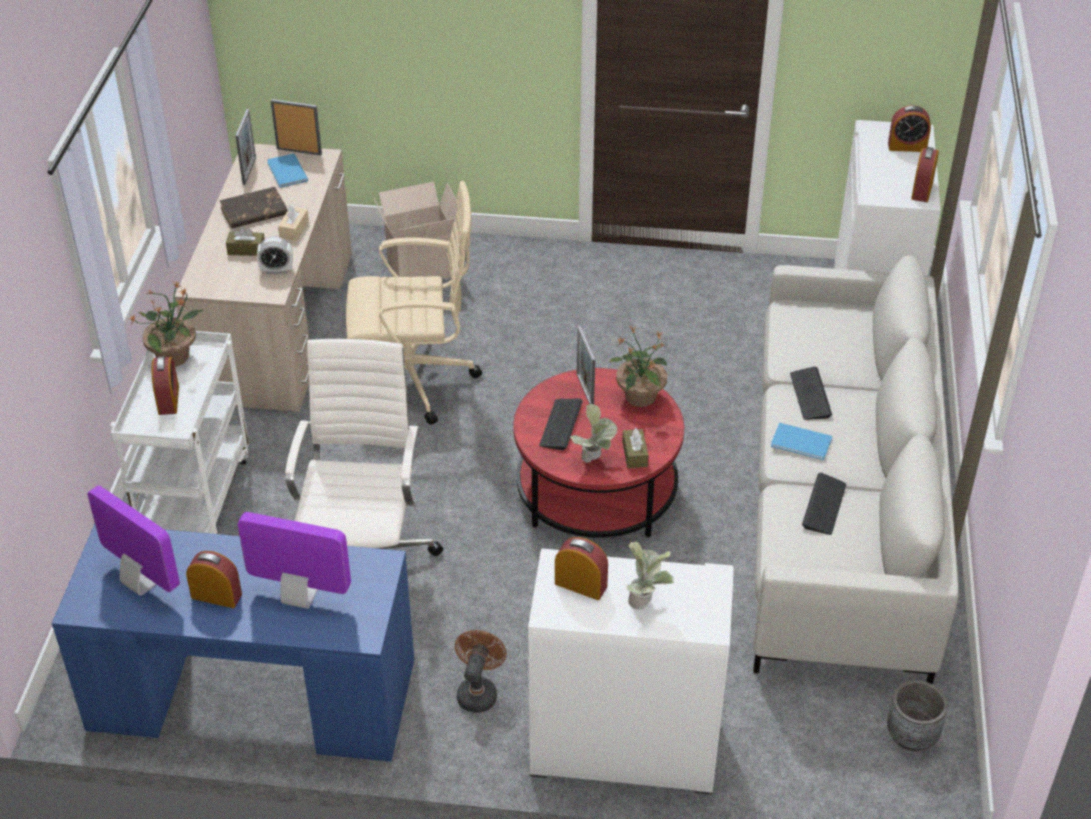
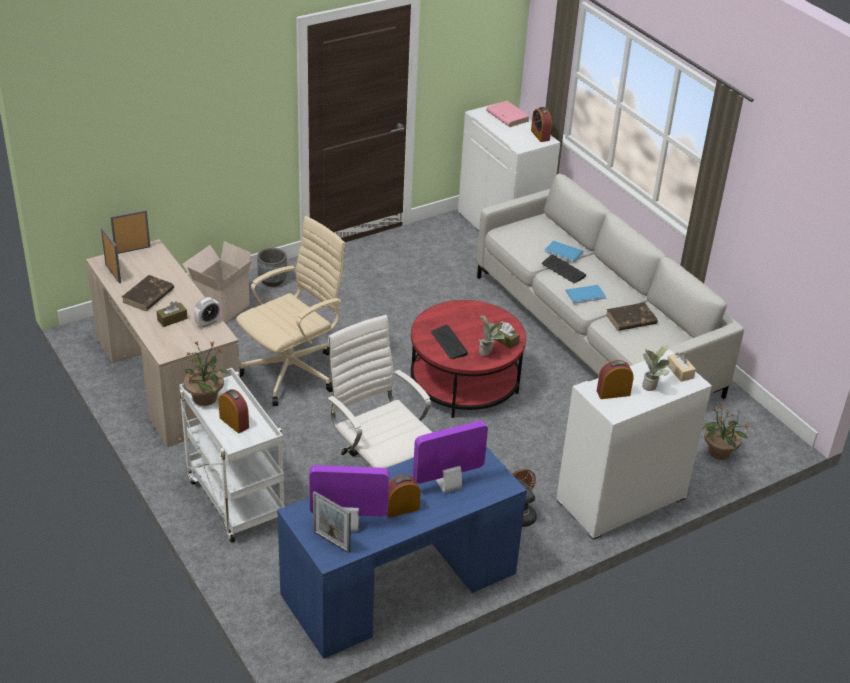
camera: 40 degrees left, 5 degrees down
(286, 172) = (140, 265): blue book -> blue book (564, 252)
(294, 229) = (188, 295): beige tissue box -> beige tissue box (679, 371)
(585, 391) = (441, 320): picture frame -> picture frame (331, 542)
(639, 397) = (474, 311): potted plant -> potted plant (719, 453)
(824, 505) = (630, 319): keyboard -> brown book
(907, 146) = (507, 116): alarm clock -> pink book
(911, 736) = (740, 423): grey planter -> grey planter (272, 281)

